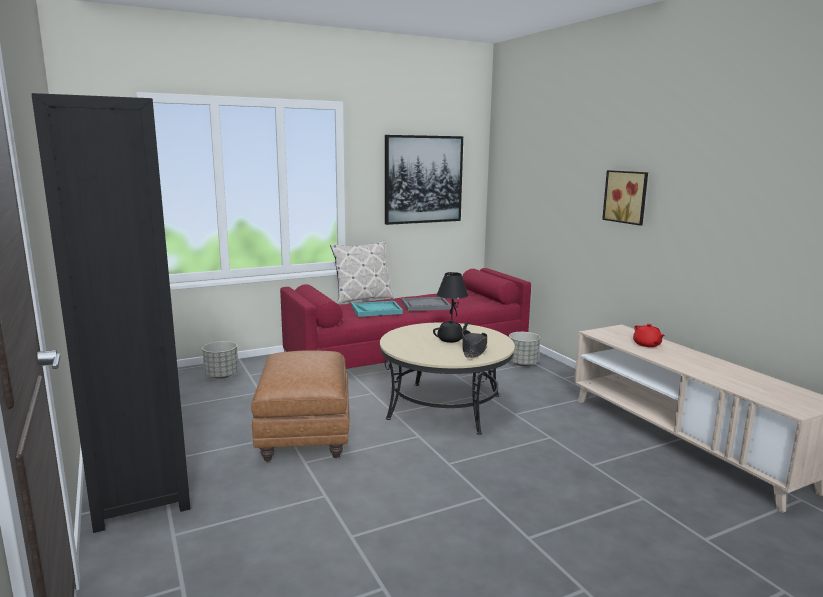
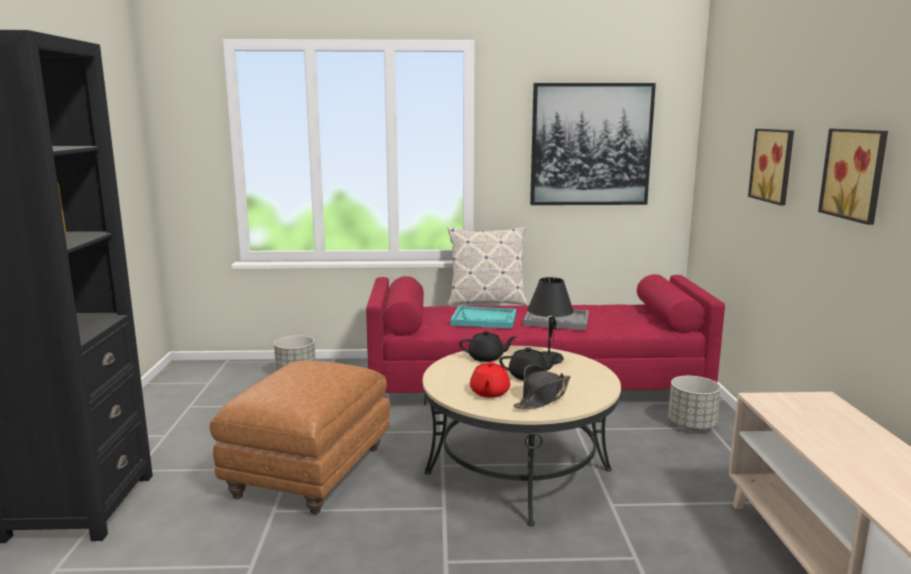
camera: 25 degrees right, 0 degrees up
(411, 333) = (486, 358): none -> black teapot
(562, 192) = (774, 165): none -> picture
(647, 344) = (842, 437): red teapot -> red teapot (489, 392)

